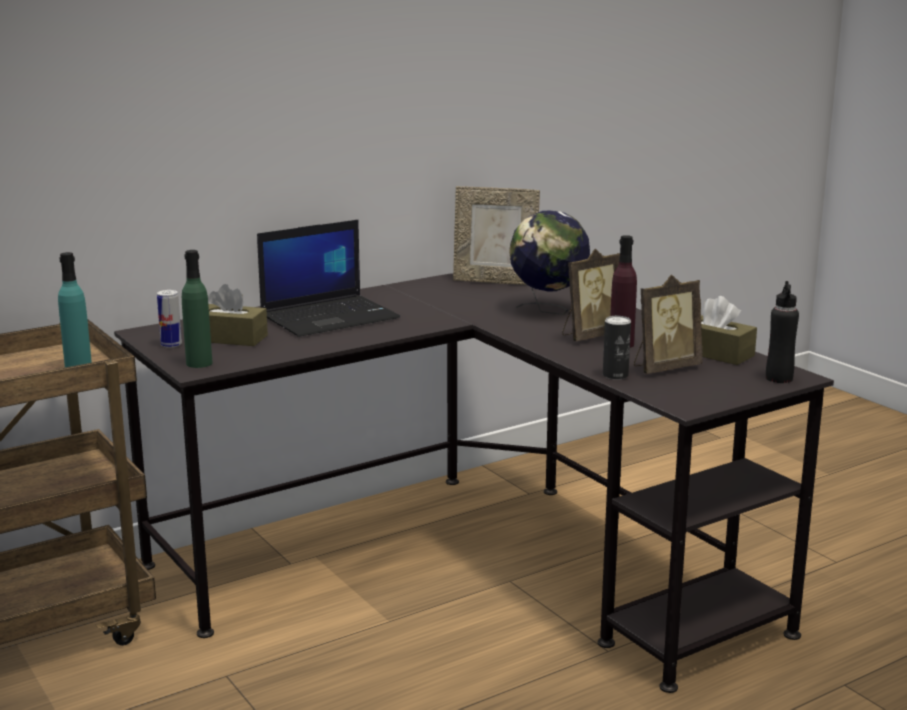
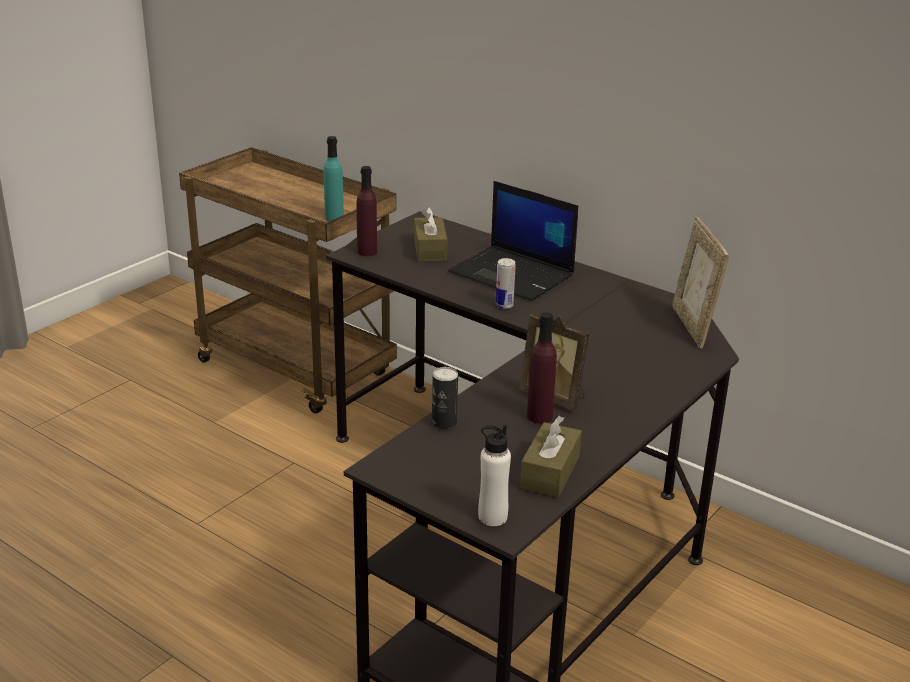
camera: 70 degrees right, 10 degrees up
(171, 345) = (401, 234): can -> can (504, 305)
(199, 363) = (367, 252): green bottle -> purple bottle
(548, 311) = (617, 366): globe -> none
(664, 368) = (483, 446): picture frame -> none
(779, 378) = (492, 517): black bottle -> white bottle

